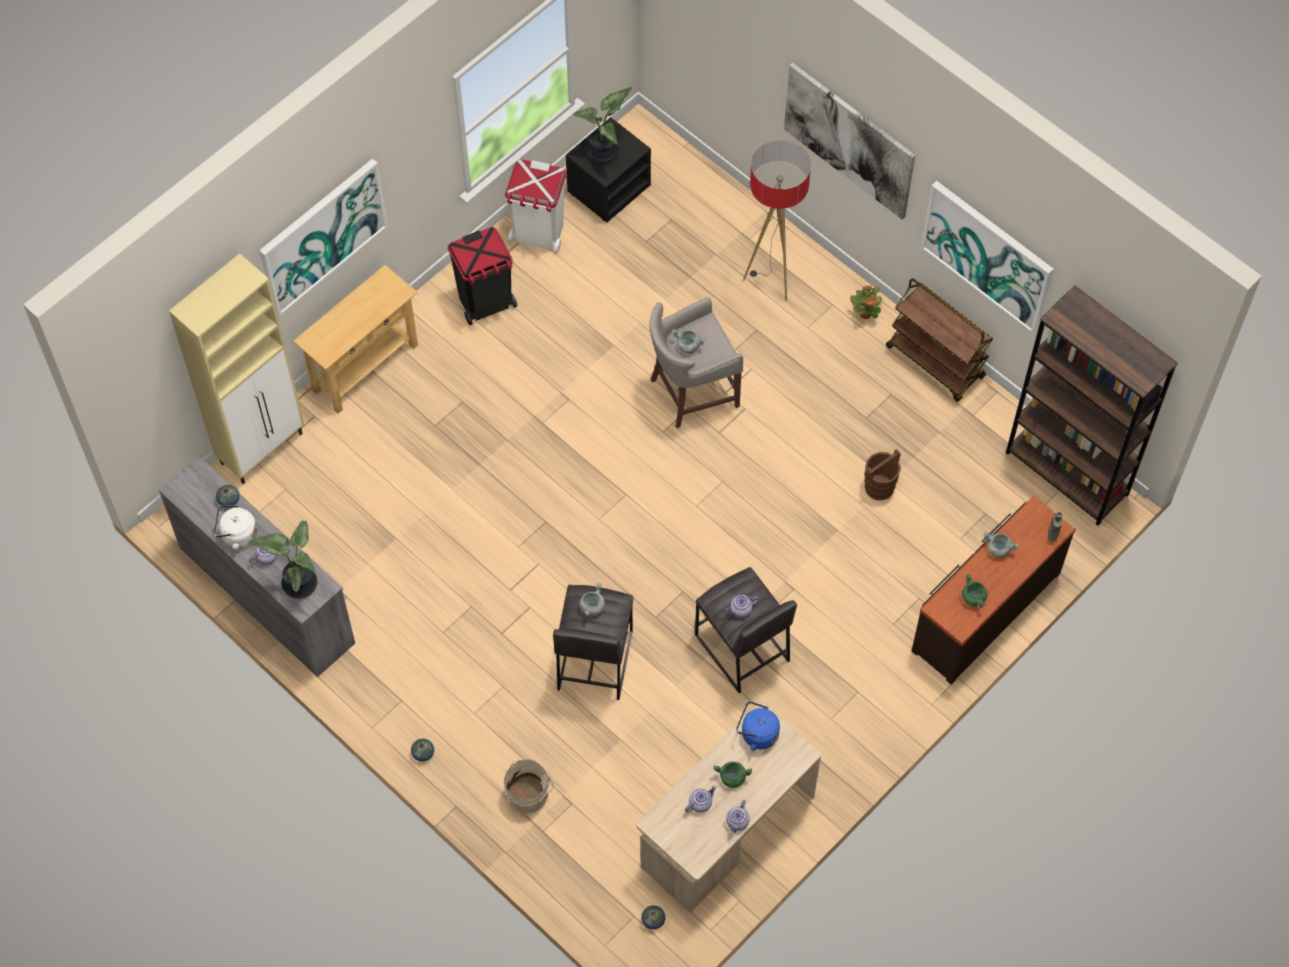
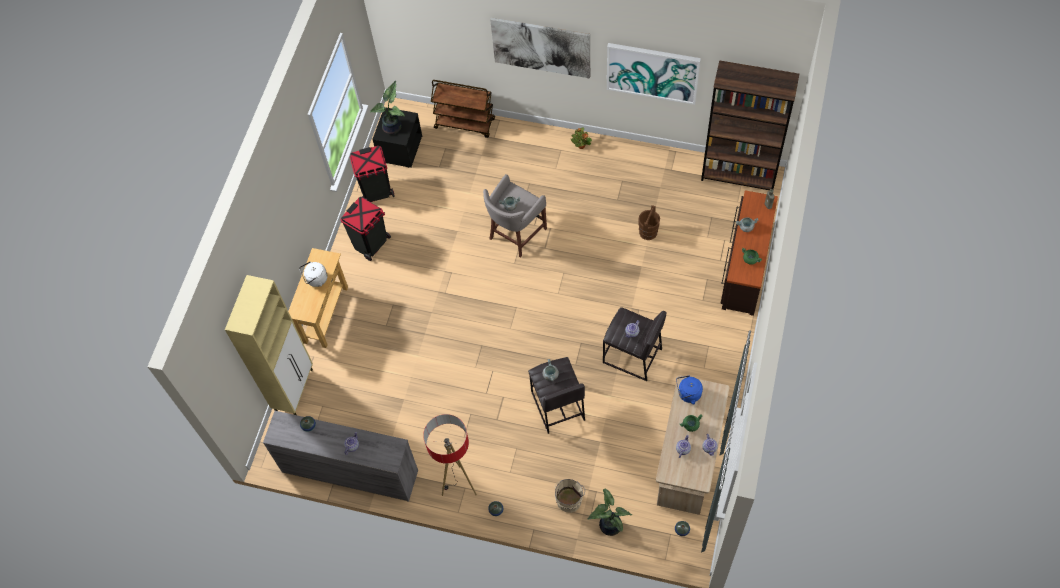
camera: 25 degrees left, 0 degrees up
(237, 535) = (326, 443): white kettle -> white kettle (315, 279)
(298, 582) = (380, 450): potted plant -> potted plant (609, 525)
(322, 236) = (279, 244): picture -> none
(538, 233) = (377, 192): white trash can -> black trash can
(771, 279) = (519, 153): floor lamp -> floor lamp (459, 485)
(936, 362) = (634, 152): brown cart -> brown cart (465, 123)

